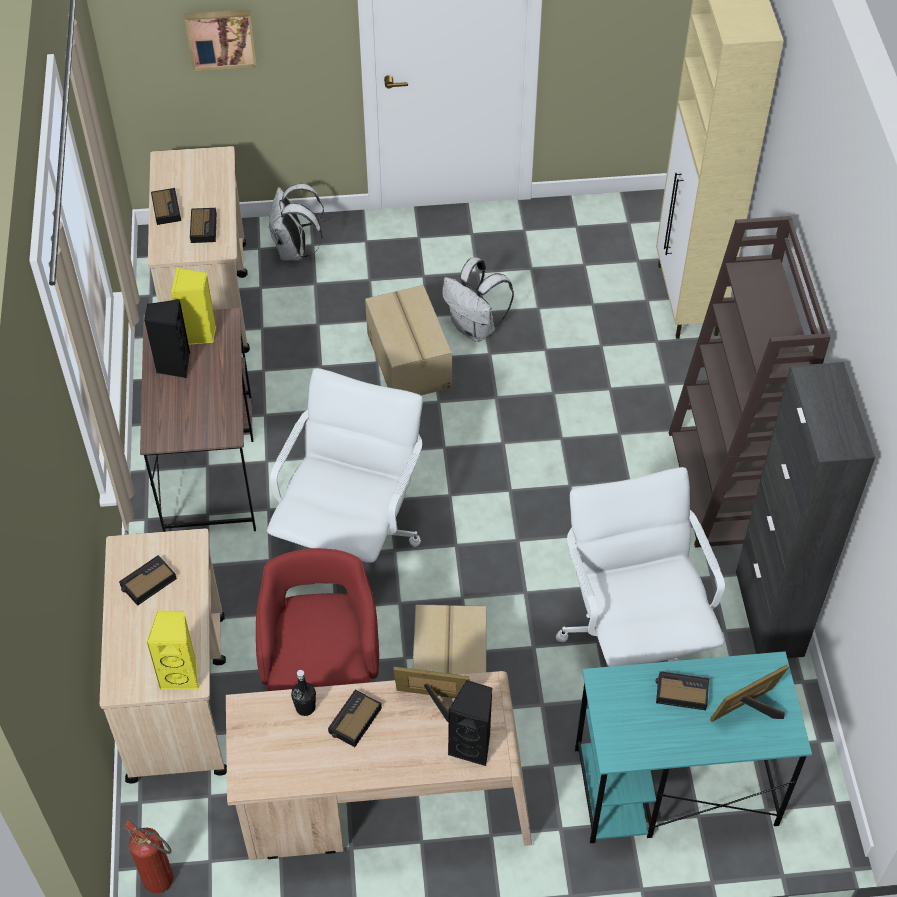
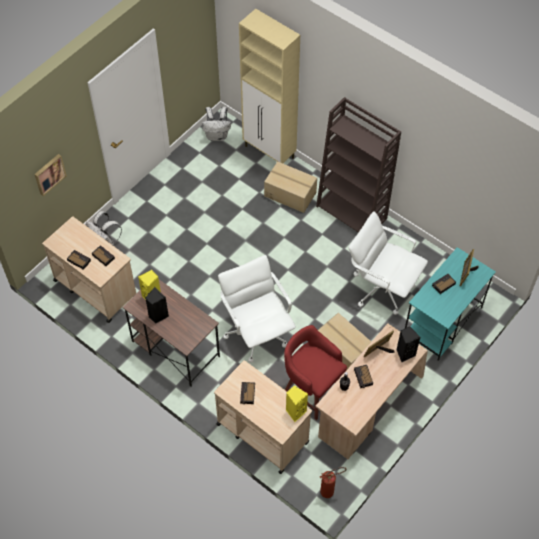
camera: 45 degrees left, 5 degrees up
(410, 359) = (199, 250): cardboard box -> cardboard box (290, 194)
(475, 328) = (209, 220): white backpack -> white backpack (217, 136)
(769, 613) = (411, 243): black cabinet -> none

